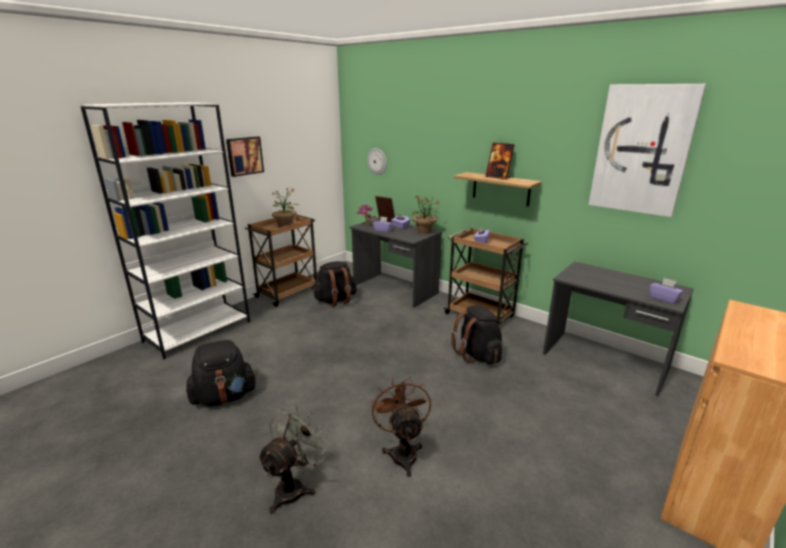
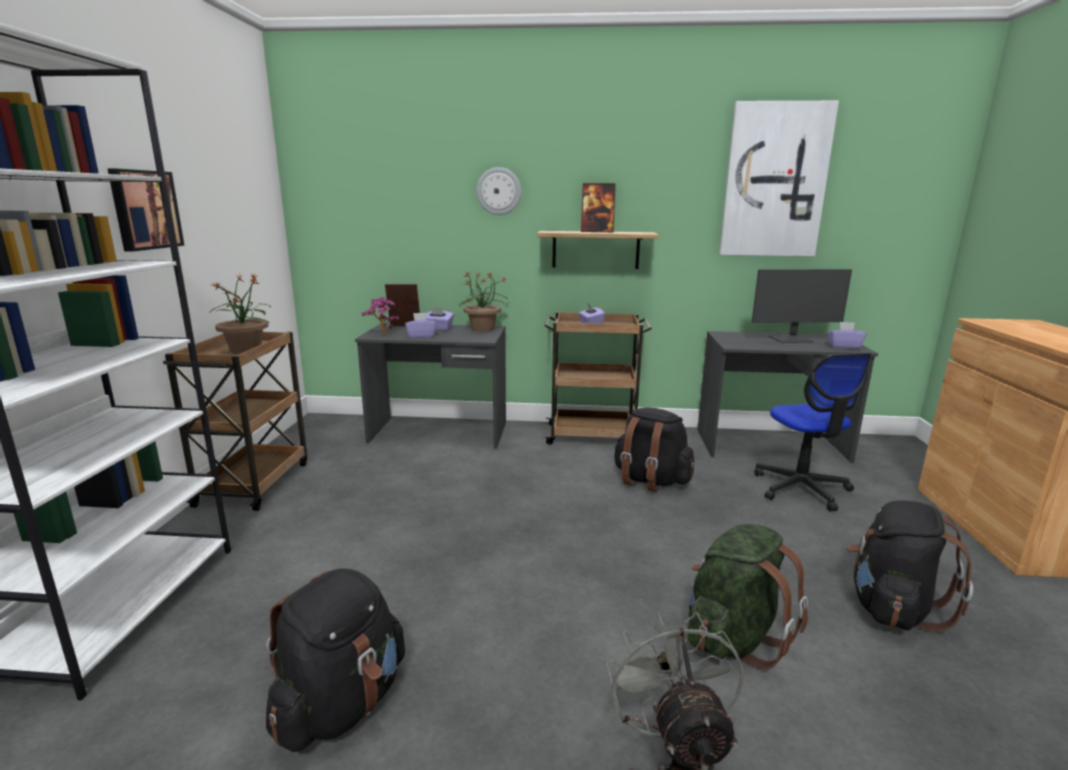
camera: 35 degrees left, 5 degrees down
(335, 300) = (362, 471): black backpack -> black backpack (891, 607)
(377, 161) = (368, 230): wall clock -> wall clock (499, 191)
(402, 452) = (733, 637): brown fan -> green backpack
(578, 397) = (801, 488): none -> office chair
(629, 283) = (791, 339): none -> monitor

